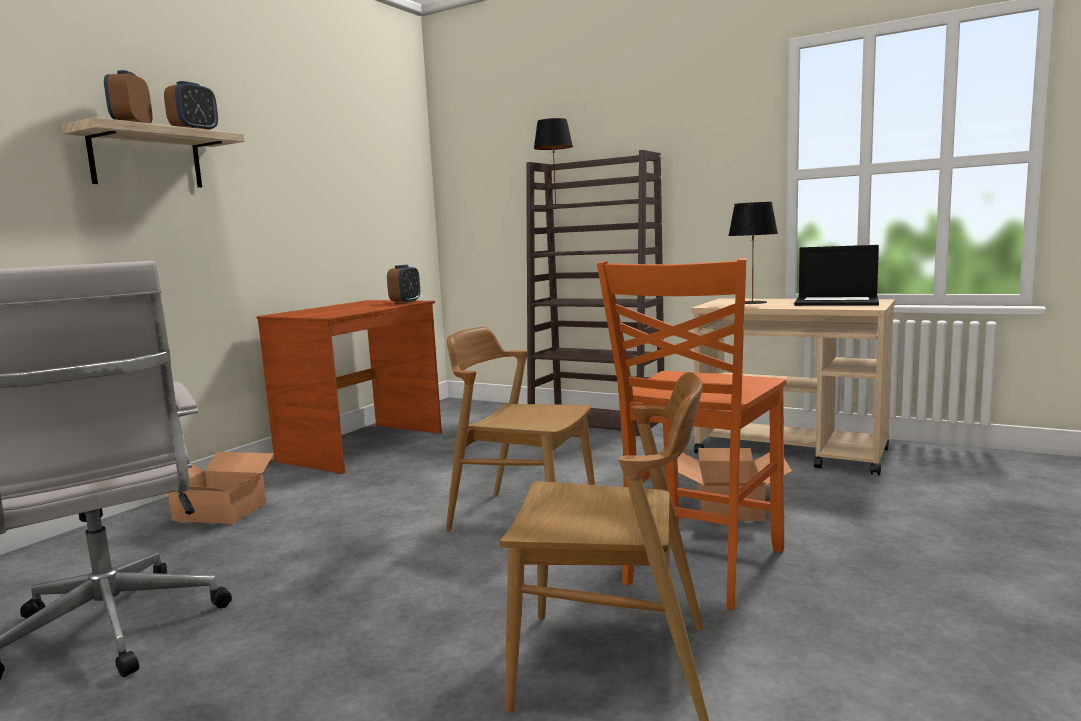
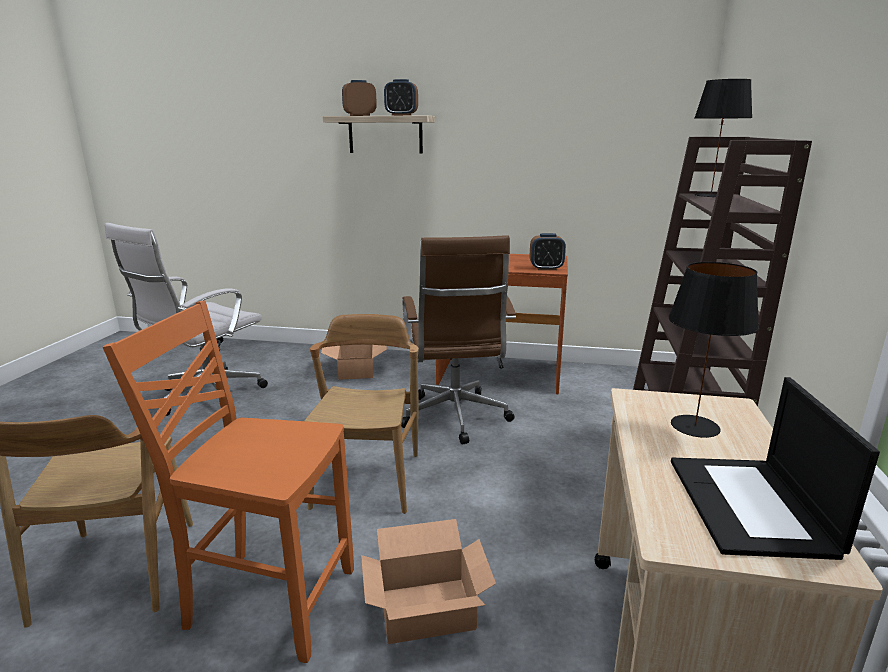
camera: 70 degrees right, 10 degrees up
(438, 472) = (455, 419): none -> brown office chair

